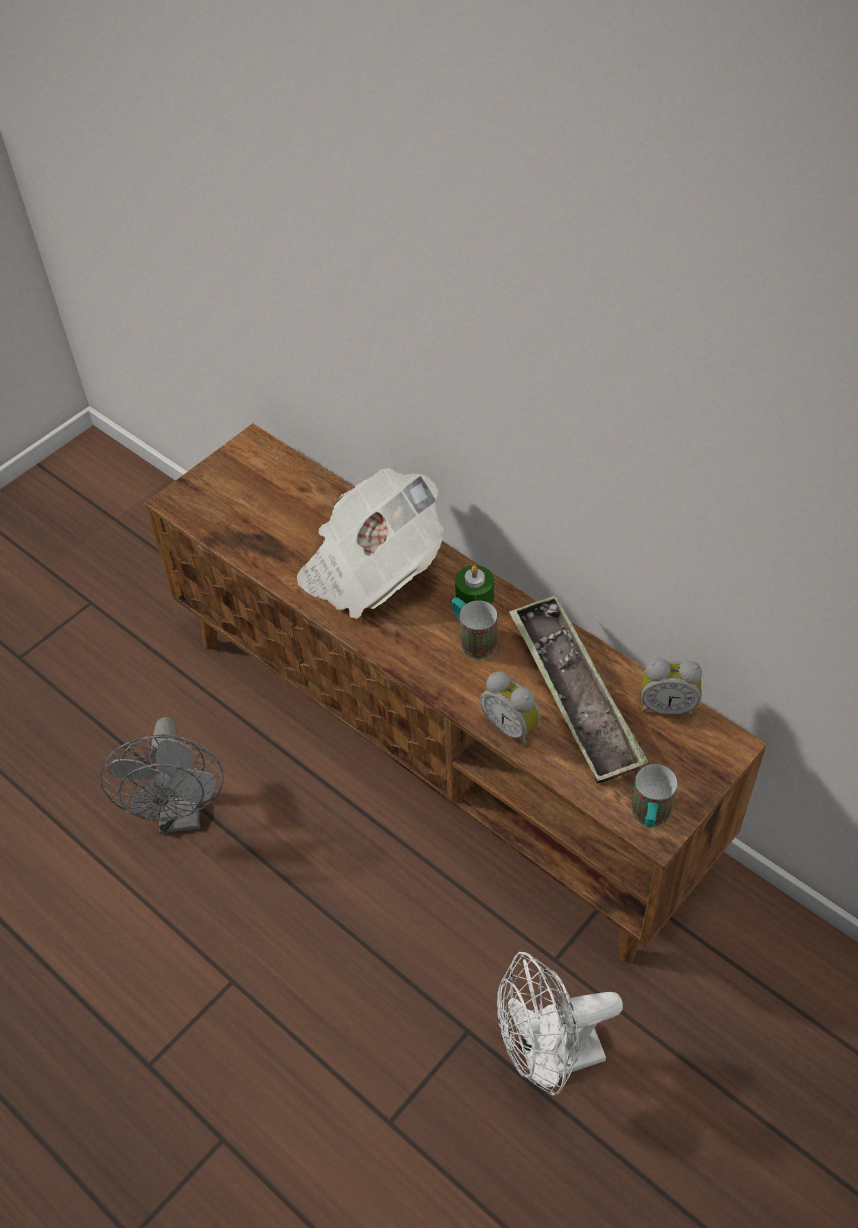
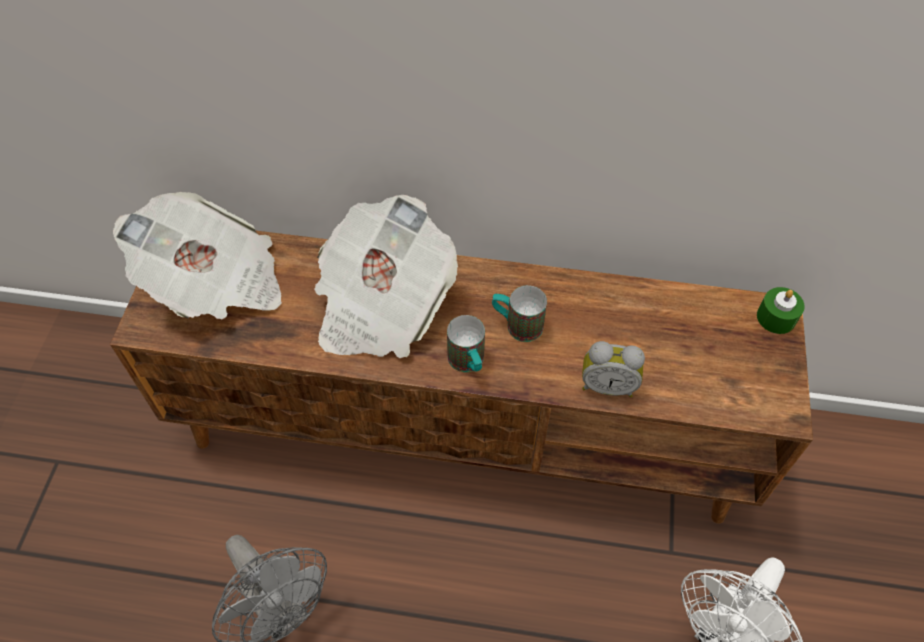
camera: 35 degrees left, 5 degrees up
(253, 491) = (215, 283): none -> newspaper
(474, 596) = (489, 286): green candle -> green candle (776, 317)
(574, 694) = (634, 331): tray -> none
(649, 817) = (771, 404): mug -> mug (468, 364)
(666, 706) = (709, 304): alarm clock -> none

